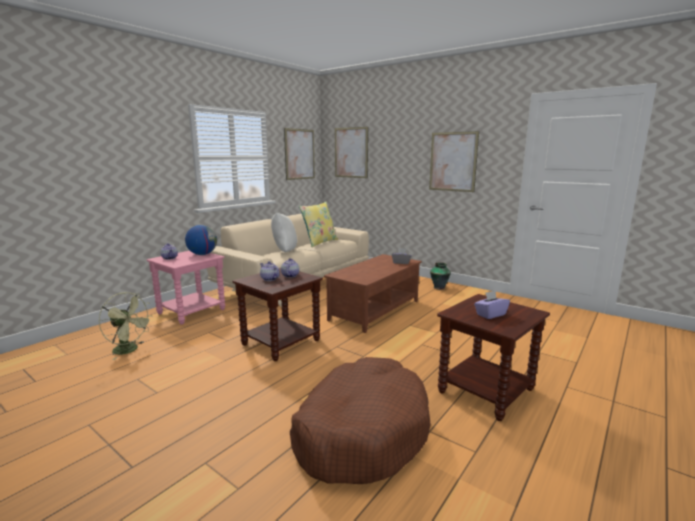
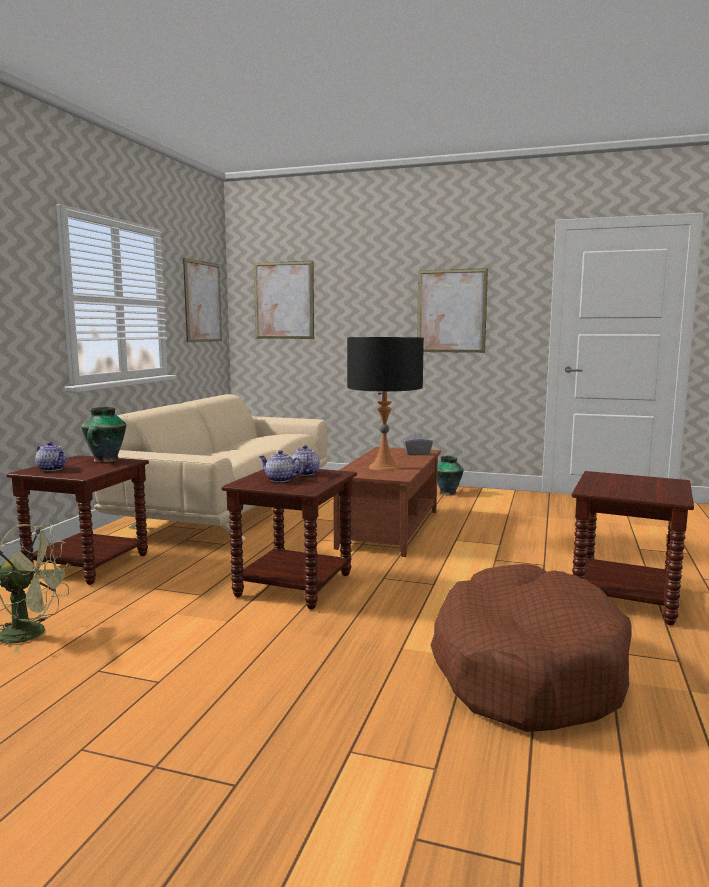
camera: 20 degrees left, 5 degrees down
(191, 311) = (88, 564): pink side table -> brown side table
(202, 254) = (105, 460): globe -> vase
(284, 252) = (223, 453): white pillow -> none
(319, 242) = (262, 438): yellow pillow -> none
(365, 272) = (384, 467): none -> black table lamp
(490, 314) = (633, 488): purple tissue box -> none

